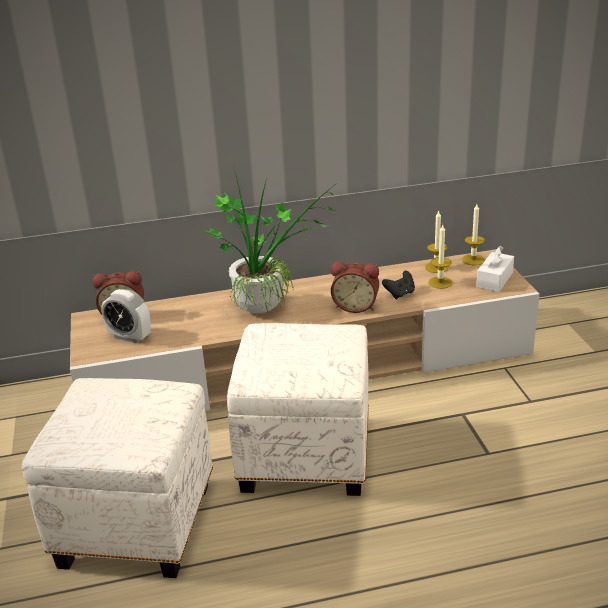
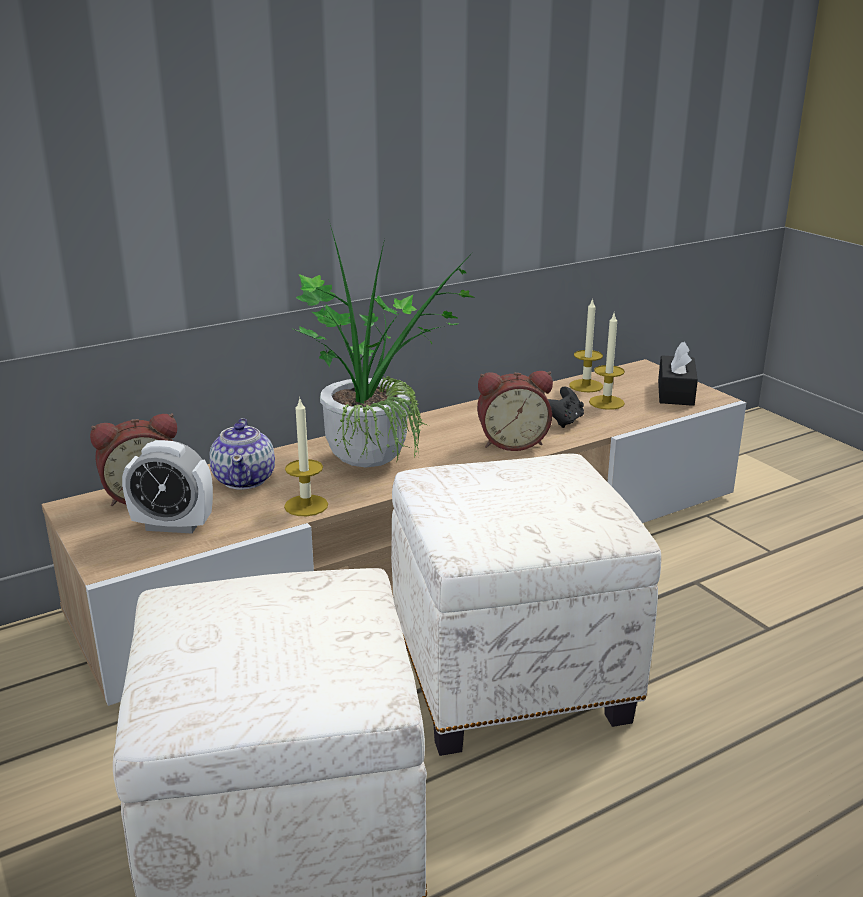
camera: 20 degrees left, 5 degrees down
(183, 312) = (245, 479): none -> teapot
(473, 260) = (627, 373): candle -> candle (306, 505)
(494, 280) = (675, 392): white tissue box -> black tissue box

